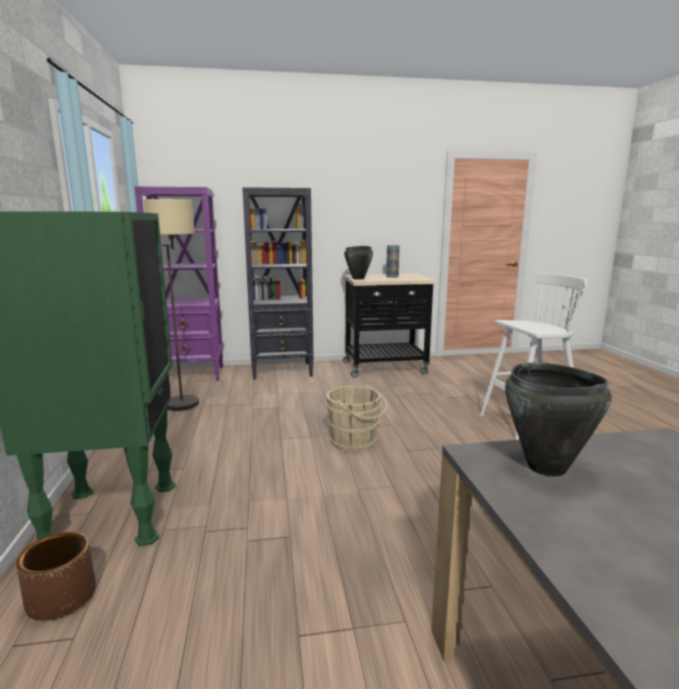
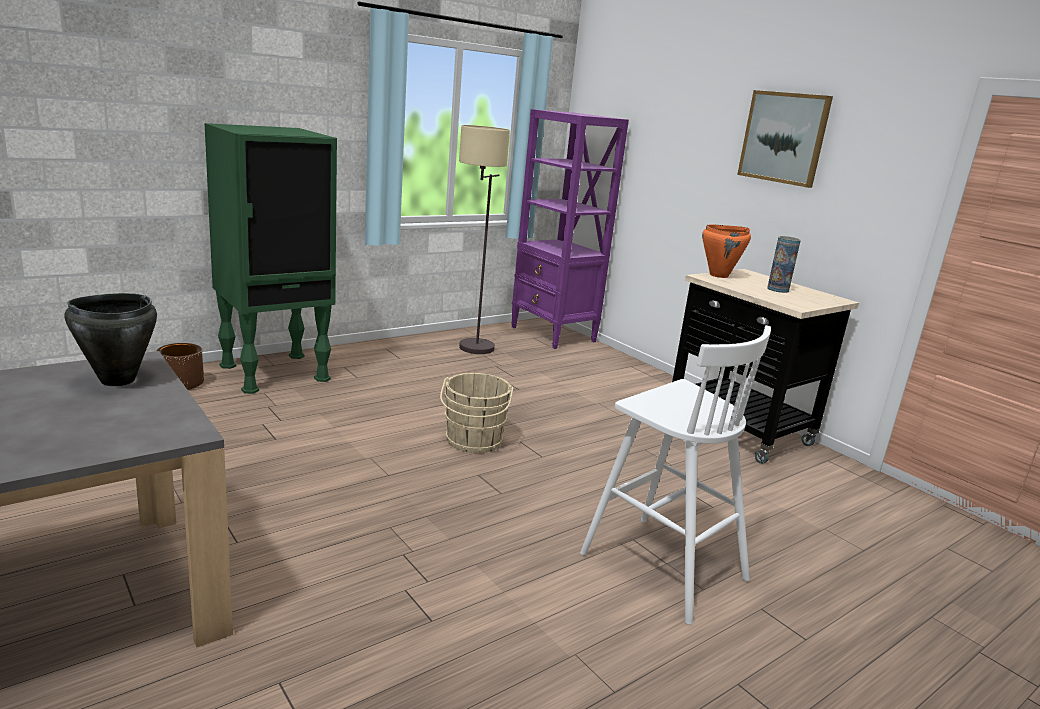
camera: 60 degrees right, 5 degrees up
(283, 371) = (628, 372): black bookcase -> none
(348, 190) = (784, 138): none -> picture
(358, 278) = (719, 275): black cooking pot -> orange cooking pot

